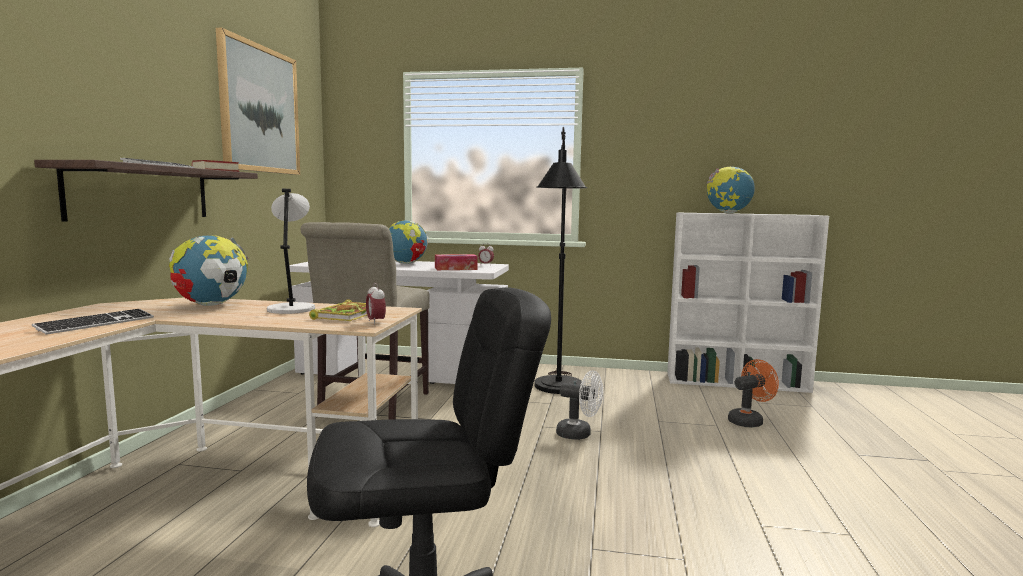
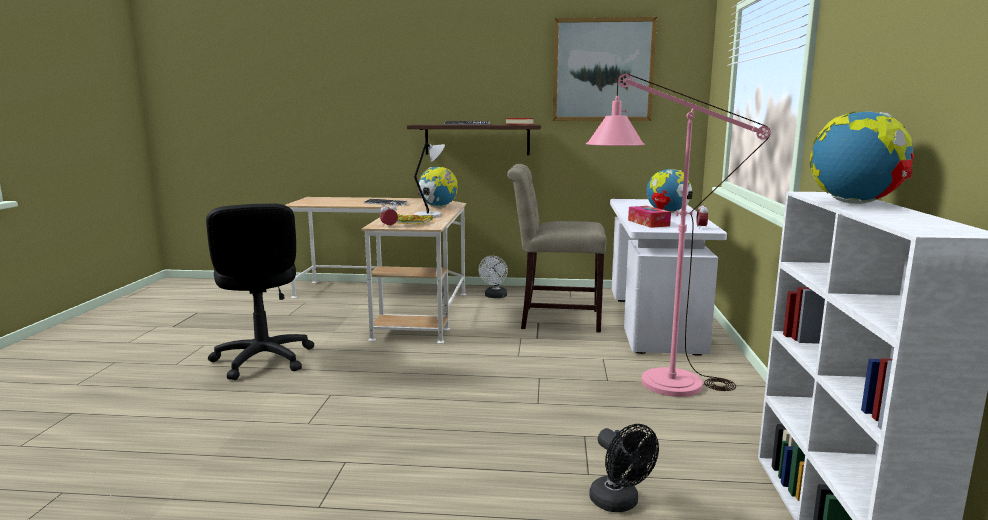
camera: 85 degrees right, 5 degrees up
(557, 390) = (653, 383): black floor lamp -> pink floor lamp
(579, 434) = (525, 393): white fan -> white fan (495, 296)
(749, 421) = (619, 503): orange fan -> black fan

